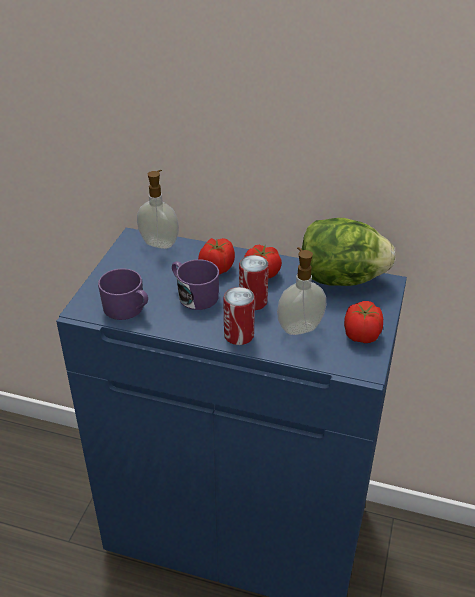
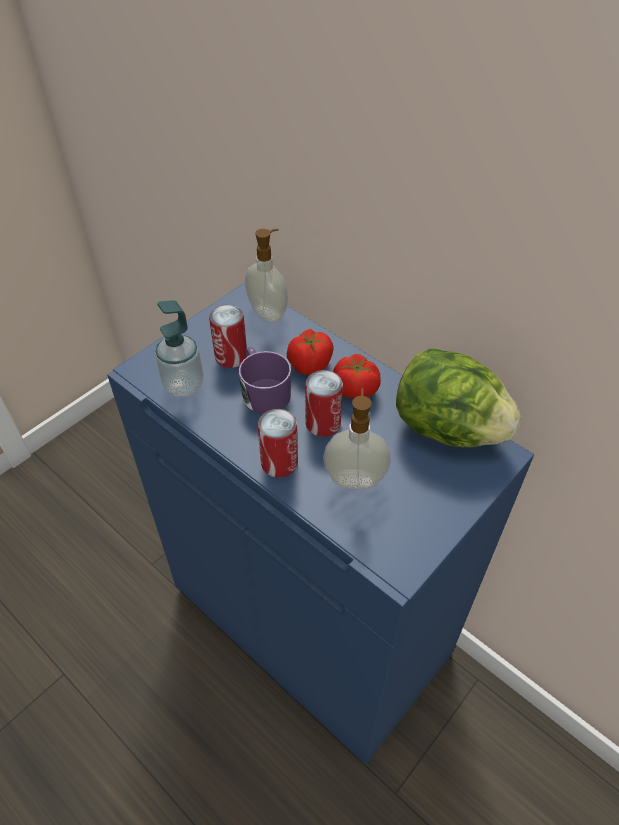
camera: 25 degrees right, 10 degrees up
(127, 309) = (183, 385): purple mug -> soap dispenser
(151, 280) = (231, 357): none -> can
(361, 335) = (423, 517): tomato -> none

